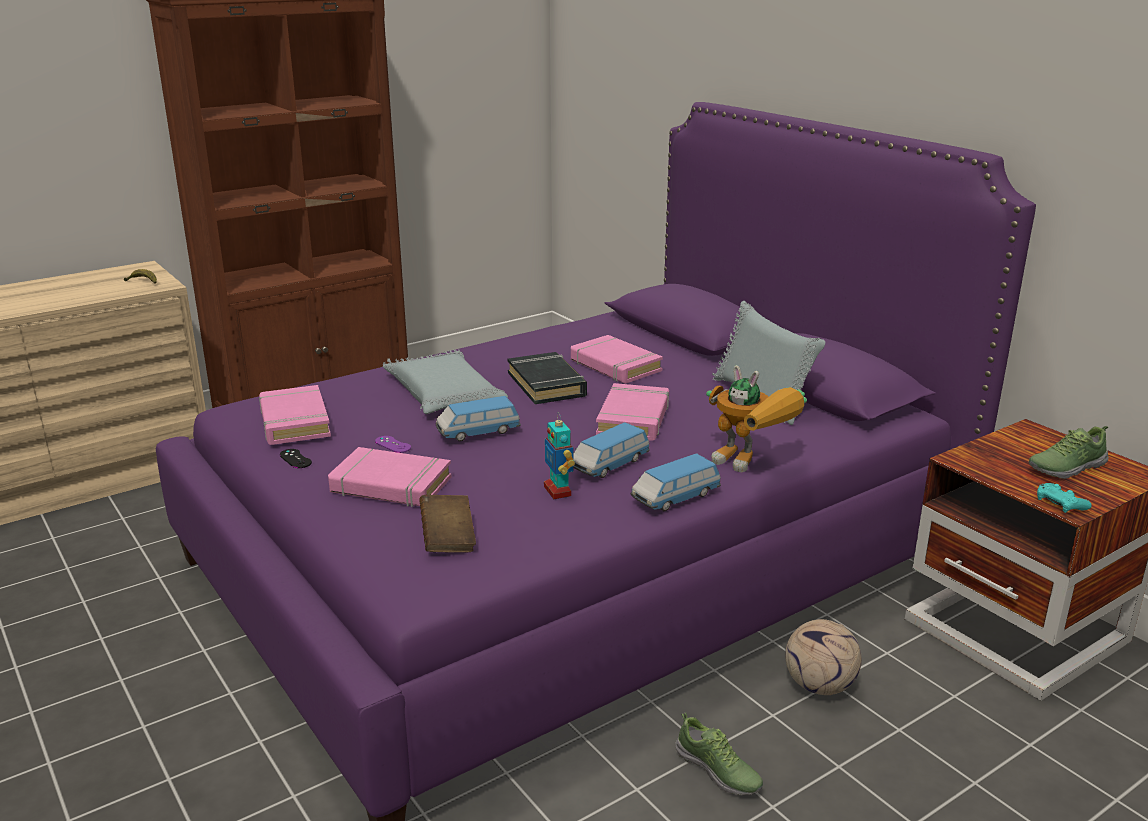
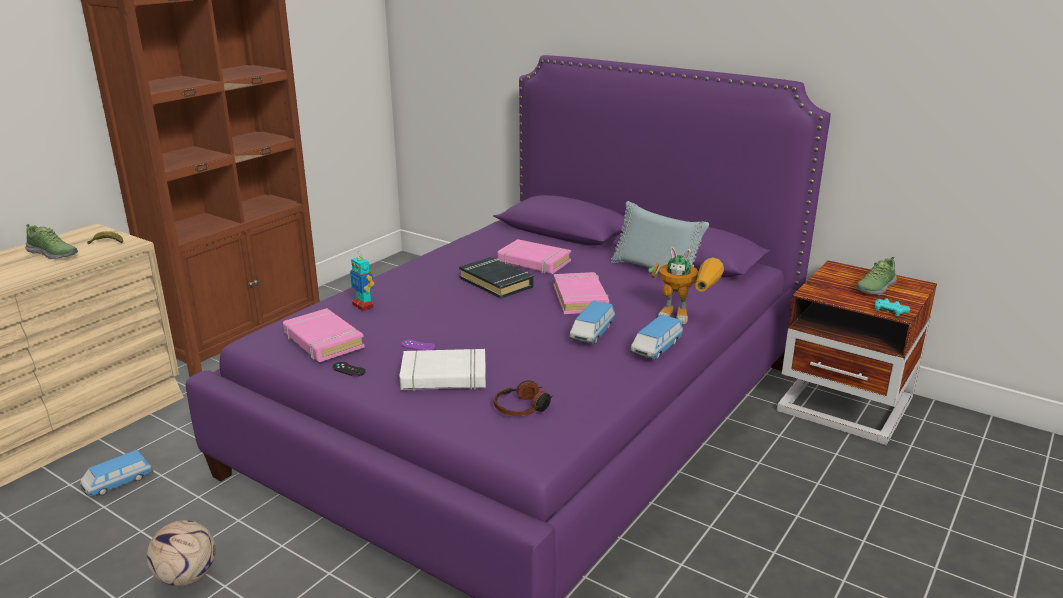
camera: 20 degrees left, 0 degrees up
(390, 485) = (444, 376): pink book -> white book
(443, 391) = (421, 299): blue pillow -> none
(448, 539) = (523, 407): brown book -> headphones
(478, 432) = (476, 326): toy car -> toy car (118, 483)
(558, 491) = (572, 358): toy robot -> toy robot (363, 305)
(718, 771) = (726, 538): shoe -> shoe (53, 254)
(818, 685) = (752, 466): football -> football (186, 576)

